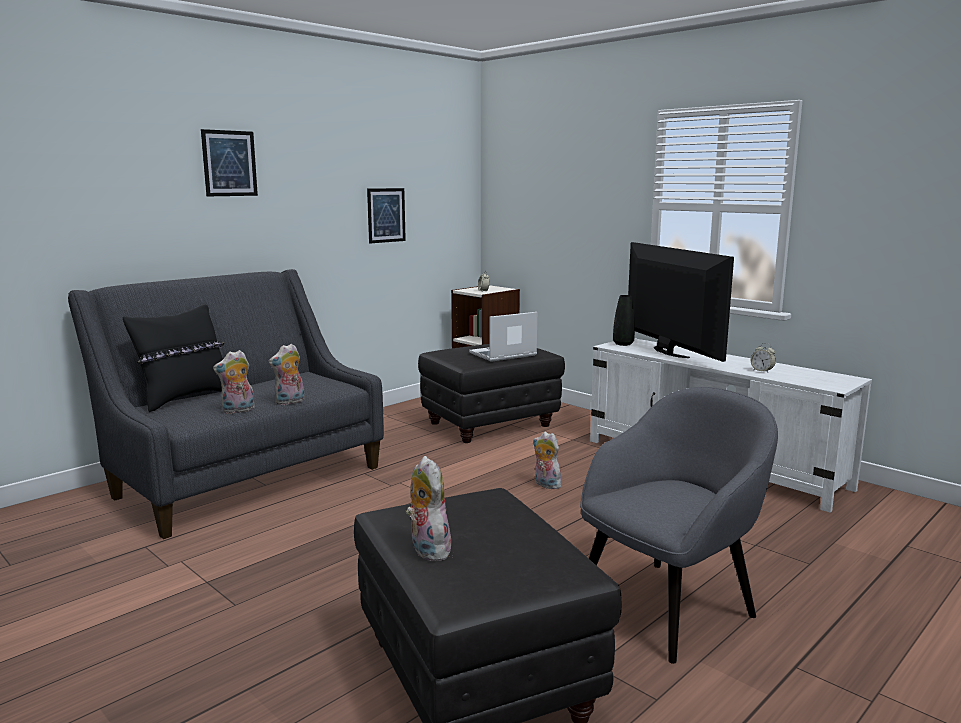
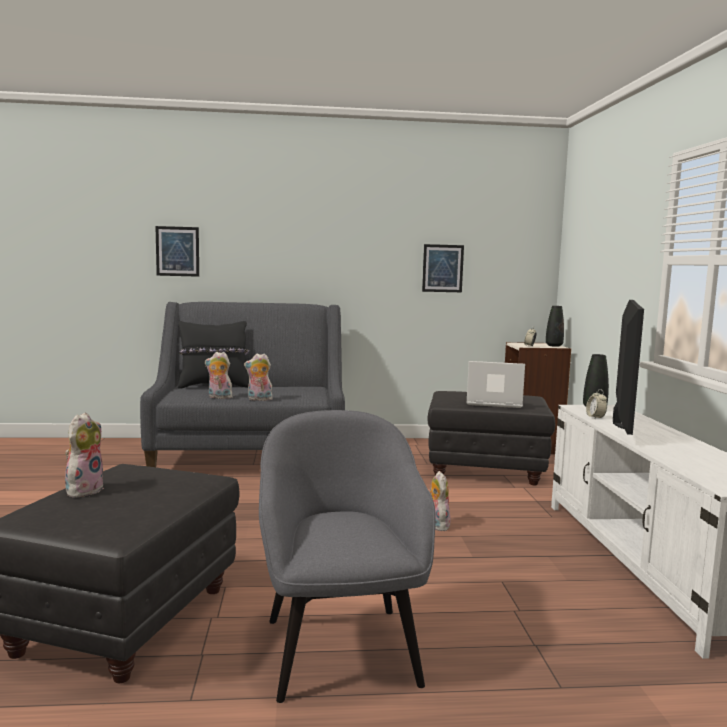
camera: 40 degrees right, 5 degrees down
(229, 163) = (298, 220): picture -> picture (177, 251)
(499, 288) = (554, 345): none -> black vase
(667, 607) = (340, 648): grey armchair -> grey armchair turned 105 degrees counterclockwise
(762, 371) = (680, 456): alarm clock -> alarm clock (595, 417)

